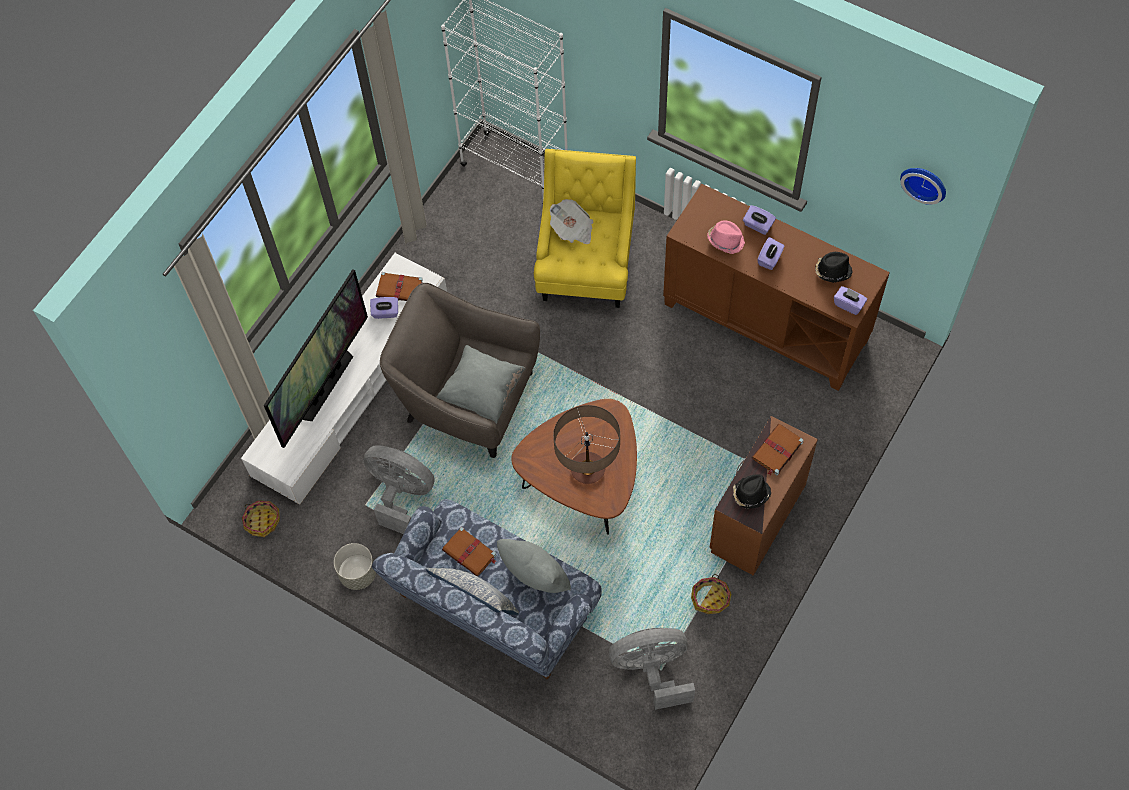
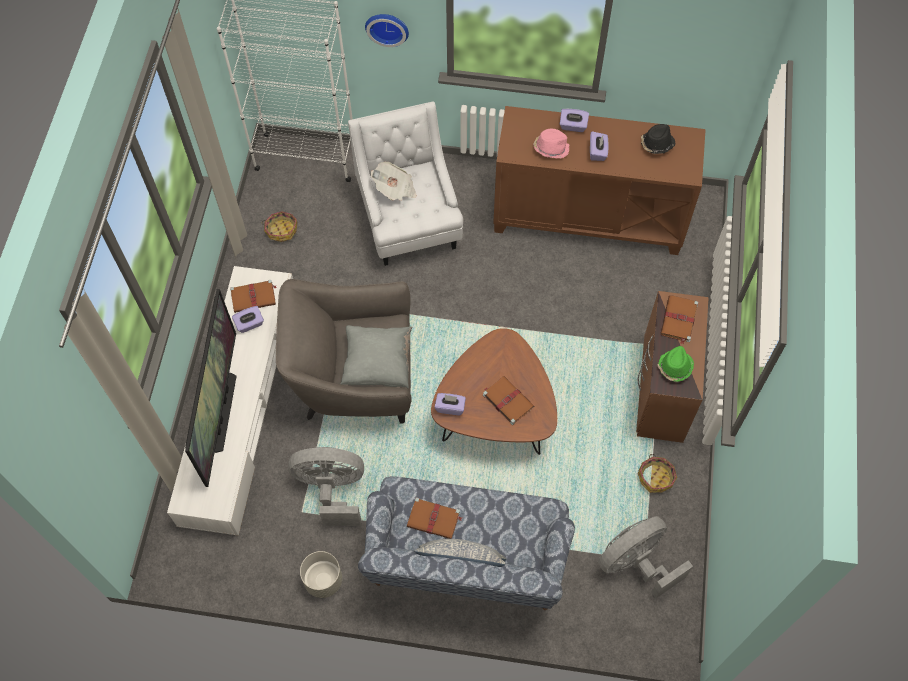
camera: 25 degrees left, 0 degrees up
(262, 521) = (208, 565): basket -> basket (281, 230)
(535, 577) = (505, 519): grey pillow -> none
(586, 266) = (409, 222): yellow armchair -> white armchair
(588, 469) = (507, 400): table lamp -> brown book
(750, 494) = (674, 367): black hat -> green hat
(849, 304) = (685, 168): purple tissue box -> purple tissue box (450, 407)
(925, 182) = (732, 28): wall clock -> wall clock (387, 27)

